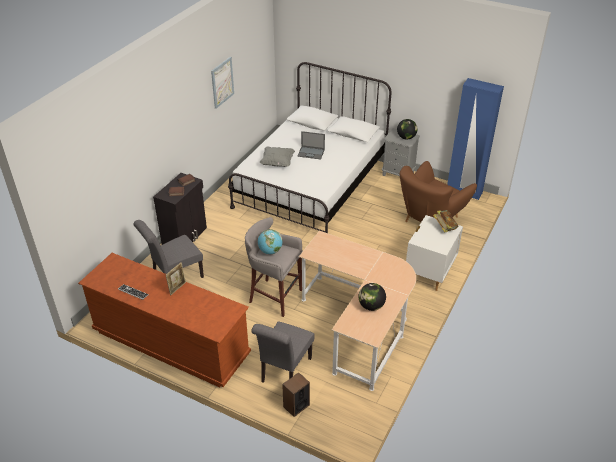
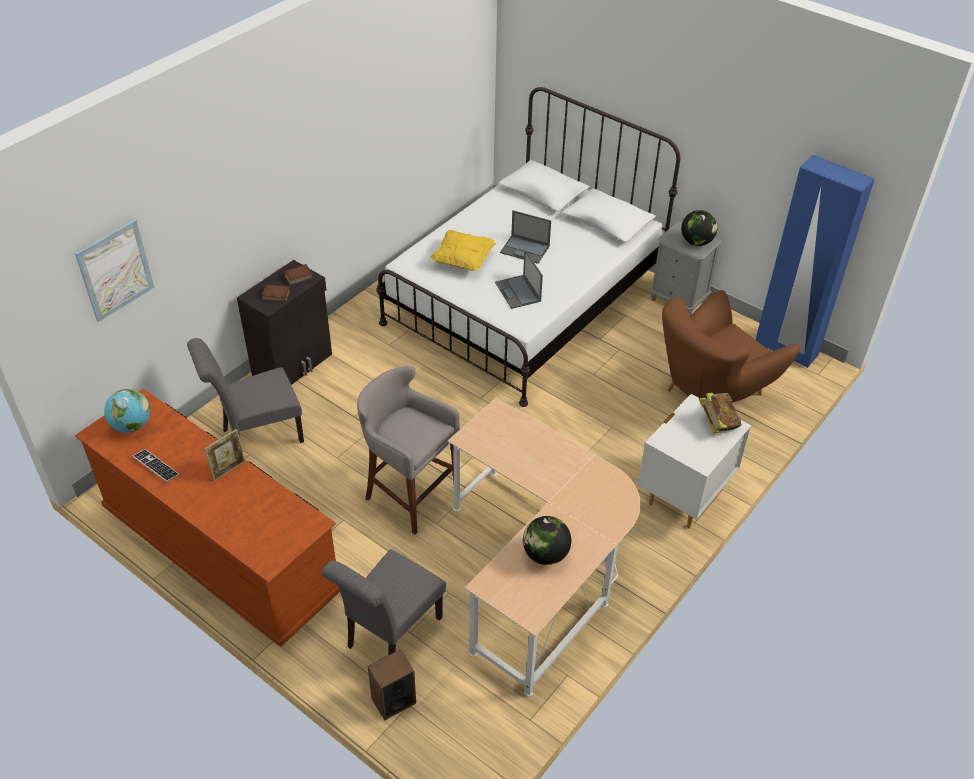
camera: 10 degrees right, 5 degrees up
(222, 82) = (385, 112): picture -> picture (115, 270)
(270, 251) = (402, 424): globe -> globe (131, 426)
(277, 163) = (463, 260): grey pillow -> yellow pillow
(314, 175) = (518, 292): none -> laptop

